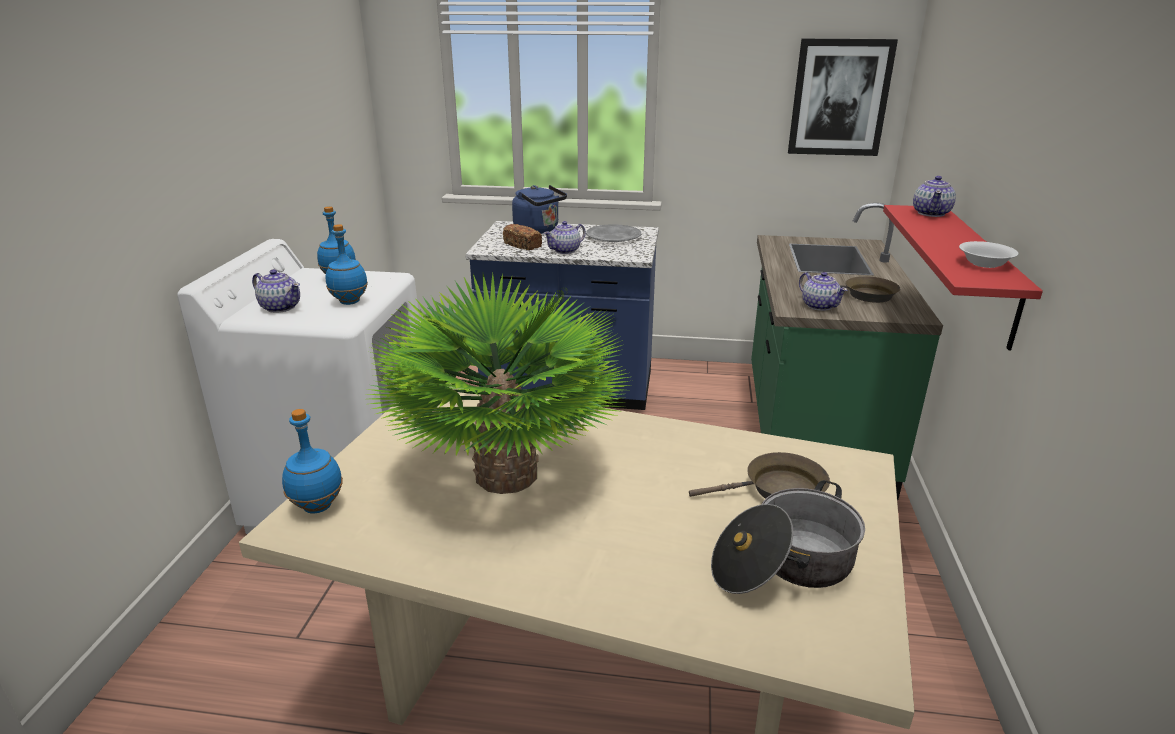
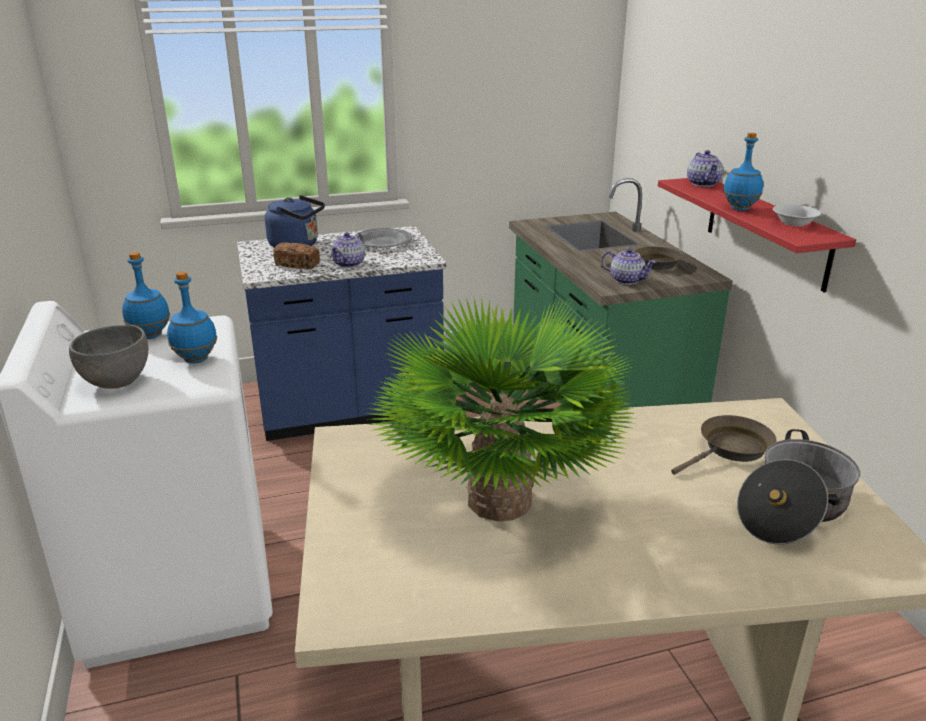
camera: 25 degrees left, 0 degrees up
(280, 307) = (117, 381): teapot -> grey bowl
(317, 506) = (343, 588): blue bottle -> blue bottle (739, 208)
(839, 98) = (564, 82): picture -> none

